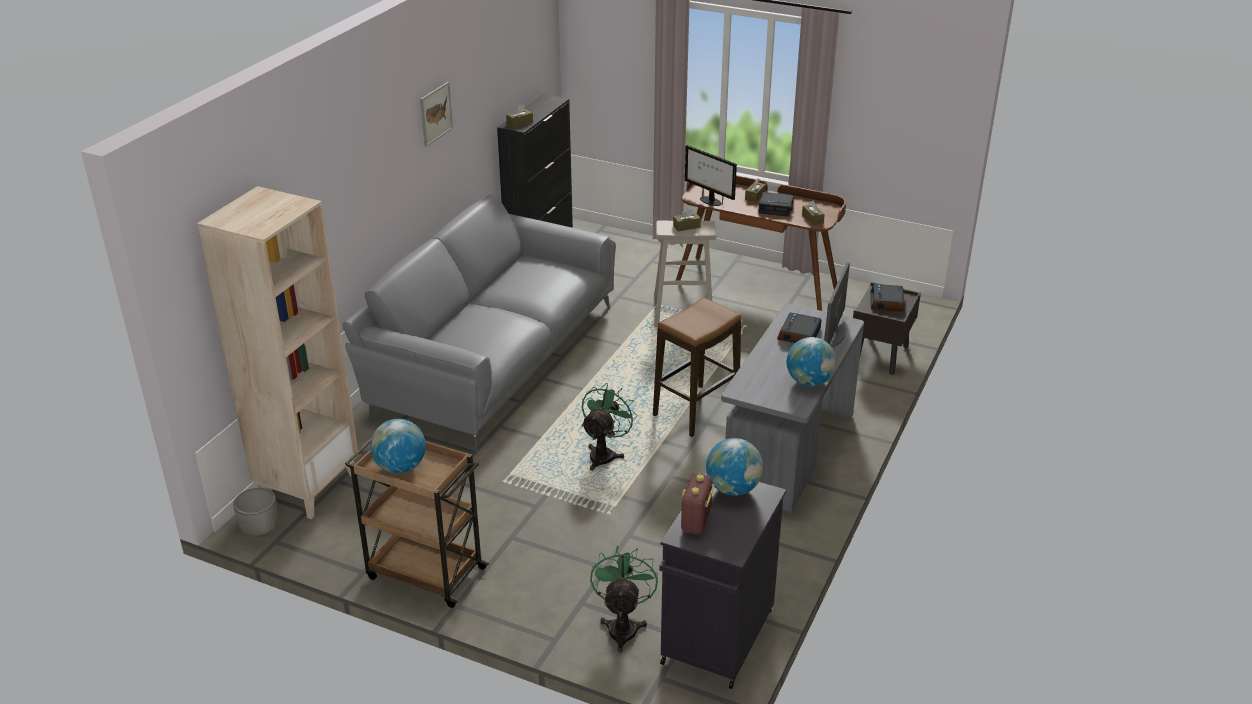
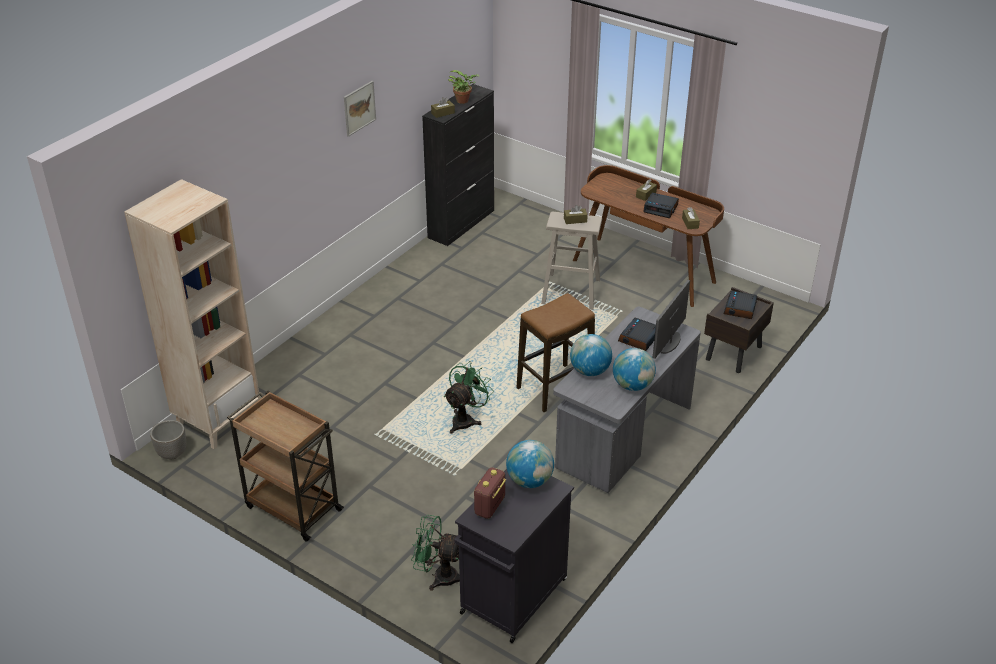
camera: 10 degrees right, 5 degrees up
(400, 467) = (270, 426): globe -> globe (589, 371)
(492, 358) = (396, 318): grey sofa -> none
(539, 110) = (464, 100): none -> potted plant
(623, 626) = (439, 576): green fan -> green fan turned 90 degrees counterclockwise
(710, 201) = (604, 196): monitor -> none

